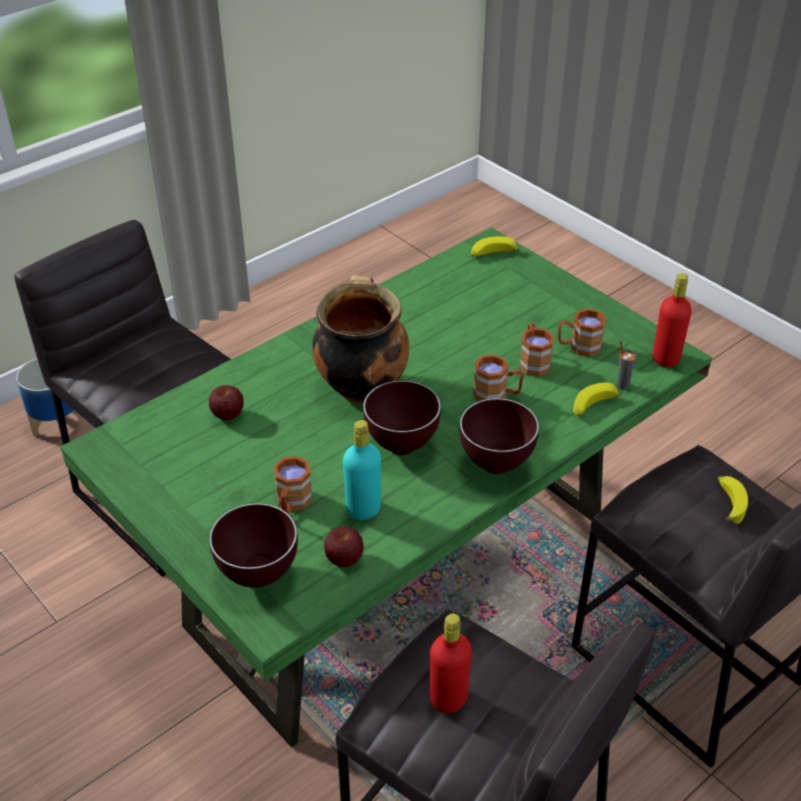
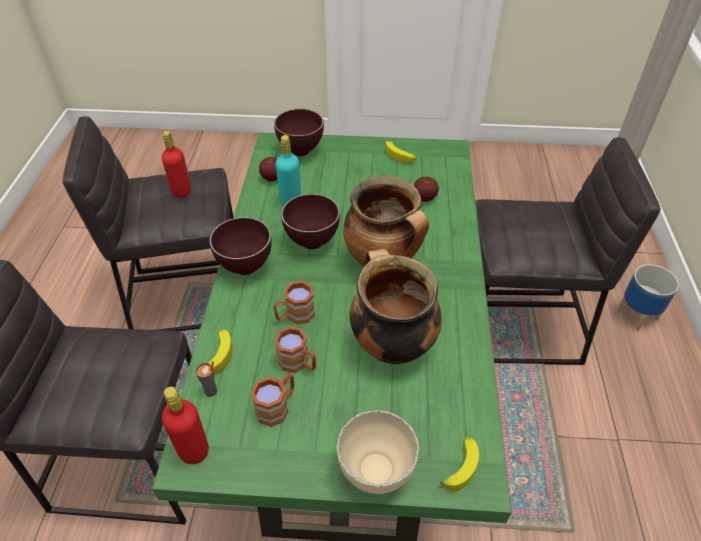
camera: 135 degrees right, 5 degrees up
(292, 504) = (328, 183): brown mug -> none
(446, 329) = (391, 344): none -> cooking pot
(550, 280) = (375, 474): none -> beige bowl
(729, 503) = (86, 392): banana -> banana (400, 156)

